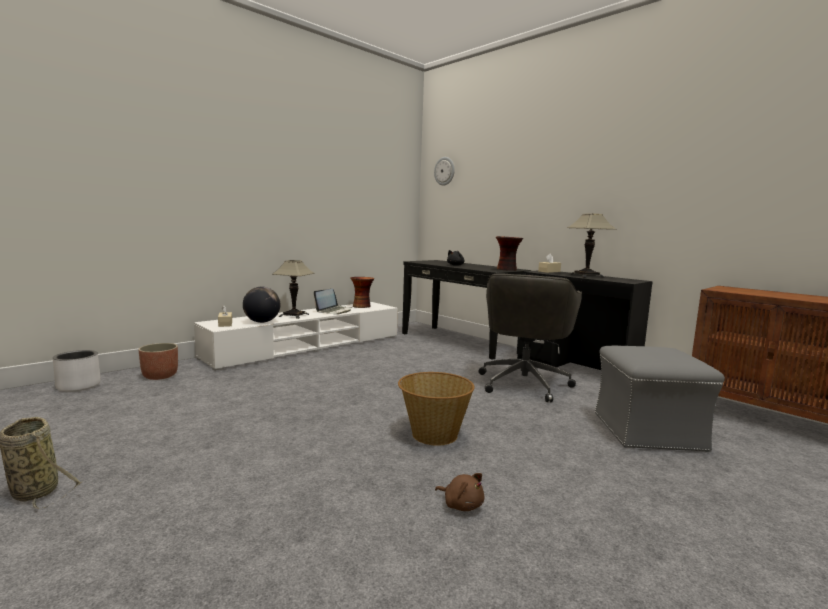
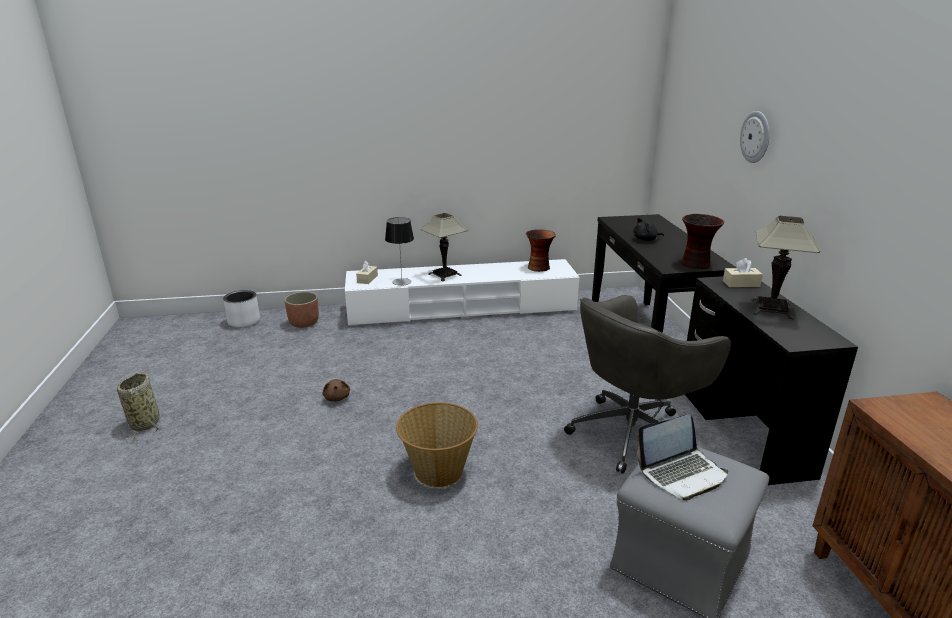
camera: 35 degrees right, 15 degrees up
(262, 322) = (401, 282): globe -> table lamp
(334, 311) = (496, 273): laptop -> laptop (682, 473)
(444, 171) = (682, 86): wall clock -> wall clock (756, 137)
(461, 505) = (365, 556): brown plush toy -> brown plush toy (337, 398)

